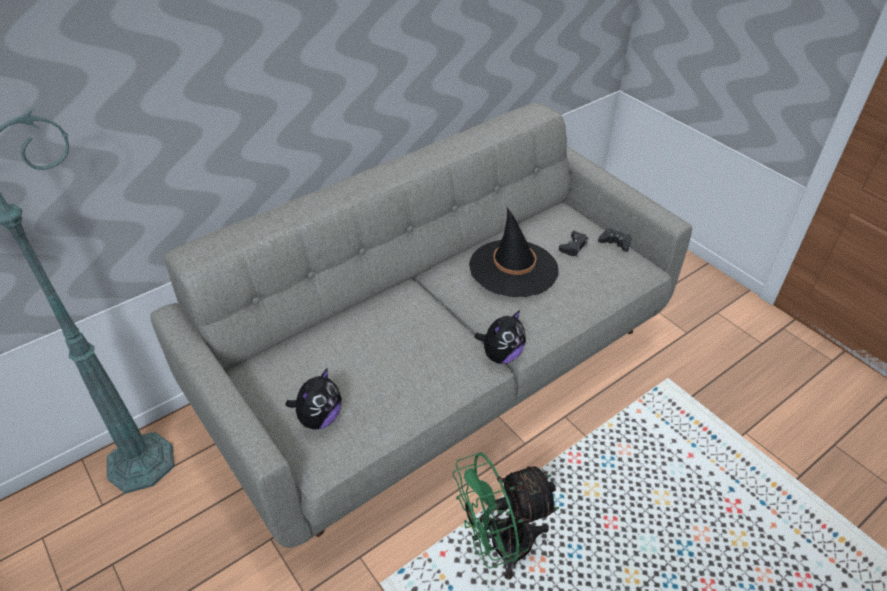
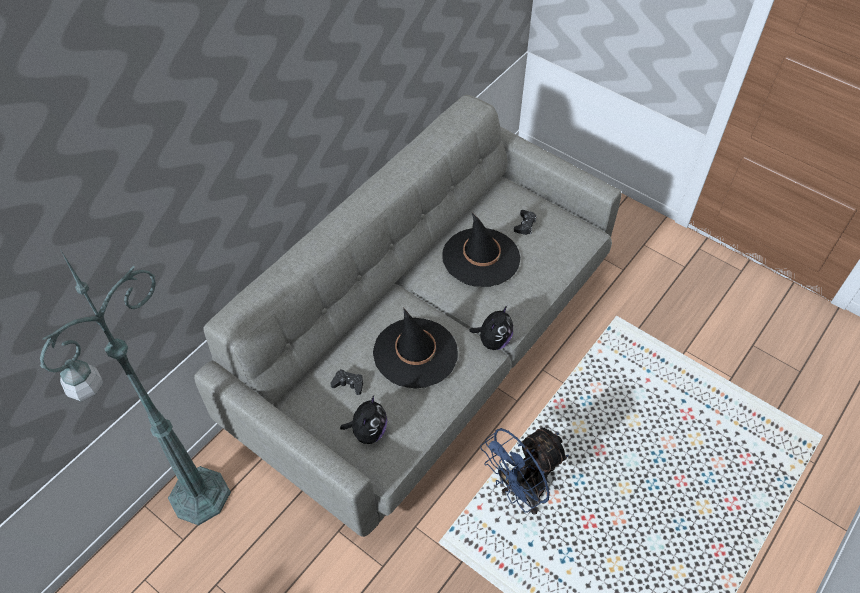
camera: 15 degrees left, 10 degrees up
(405, 347) = (415, 353): none -> black hat
(500, 546) = (521, 490): green fan -> blue fan
(615, 243) = (558, 213): black game controller -> black game controller (348, 384)

